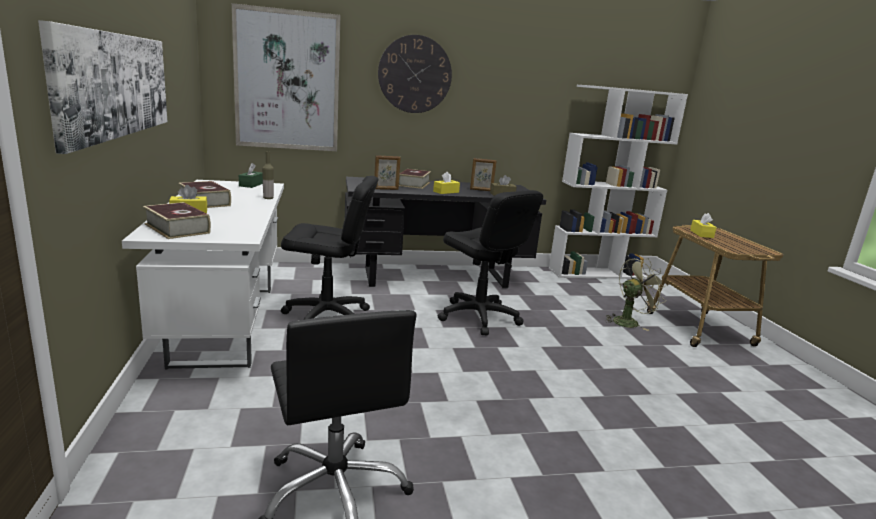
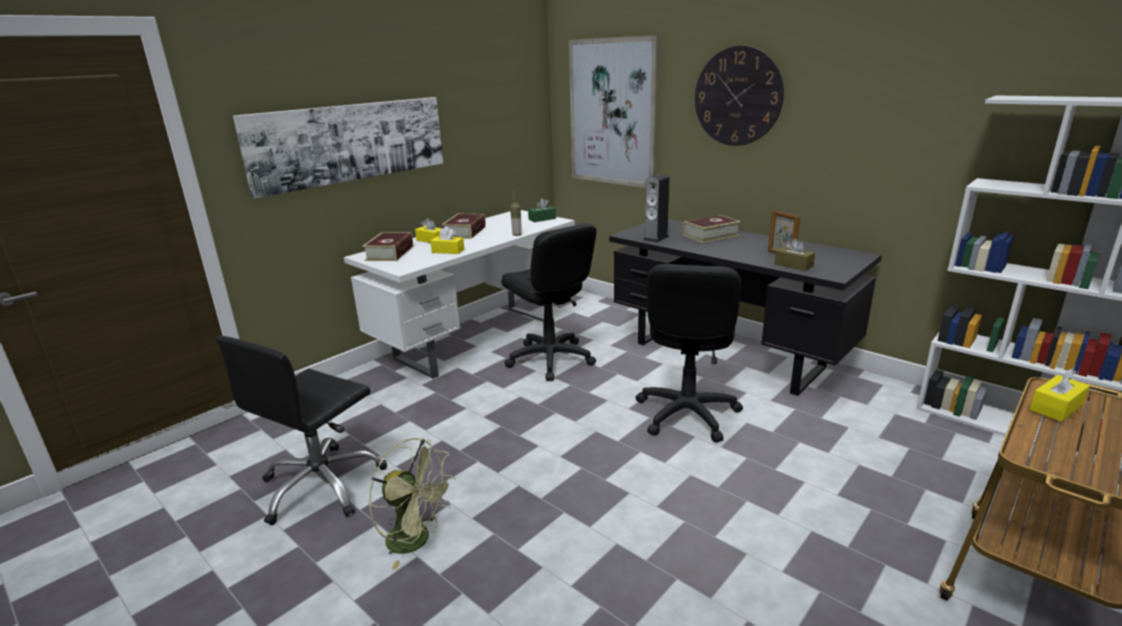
camera: 55 degrees right, 5 degrees up
(386, 189) = (656, 238): picture frame -> speaker
(446, 192) = (720, 250): yellow tissue box -> yellow tissue box (448, 251)
(629, 321) = (900, 510): green fan -> green fan (417, 541)

